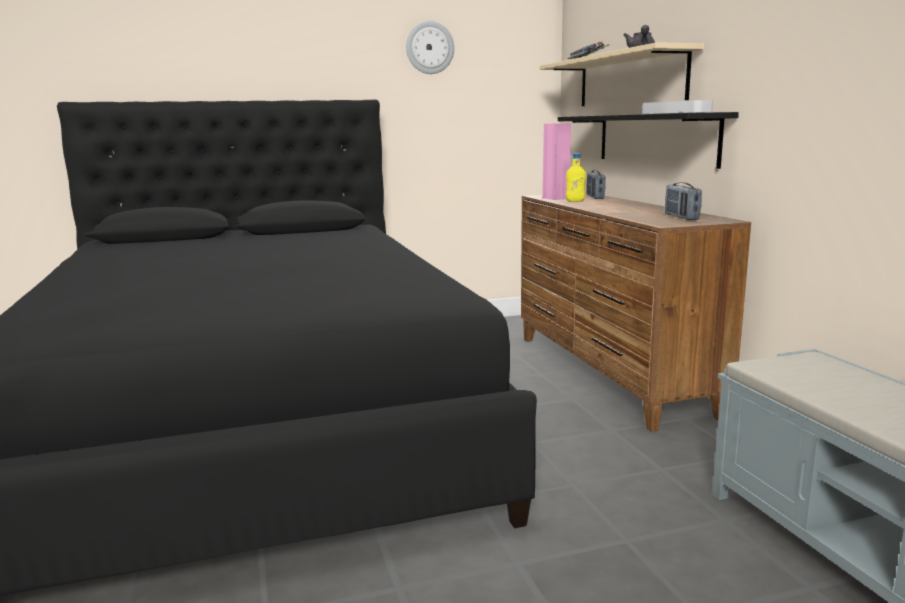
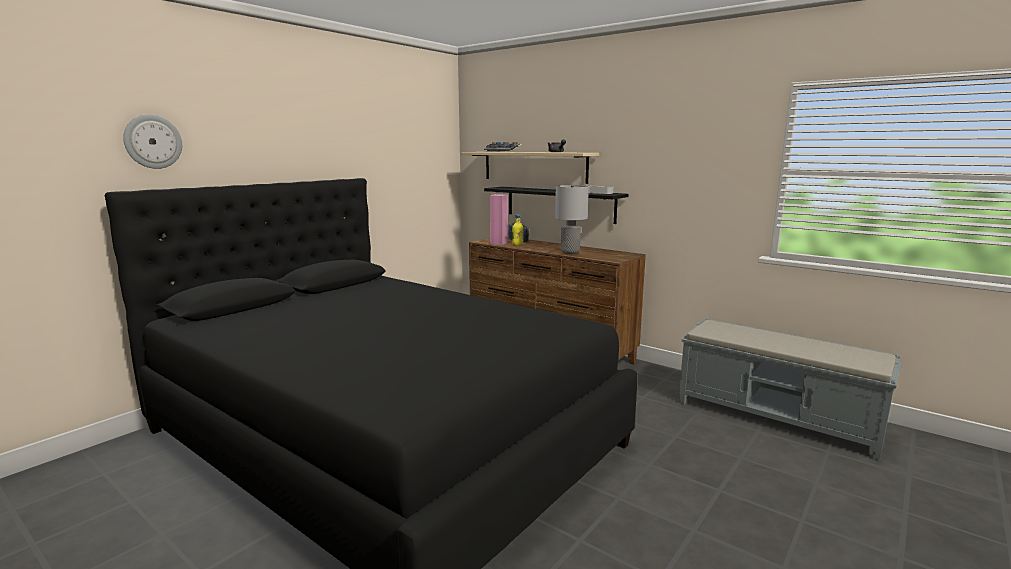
camera: 35 degrees left, 0 degrees up
(429, 48) = (387, 137): wall clock -> wall clock (153, 141)
(620, 213) = (570, 253): none -> grey table lamp
(681, 217) = (608, 254): radio -> none

